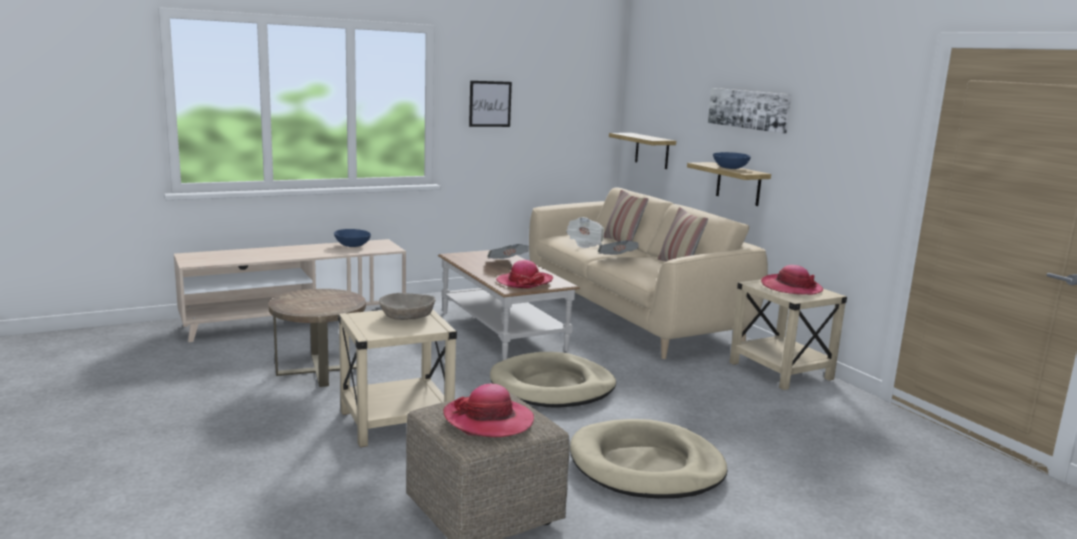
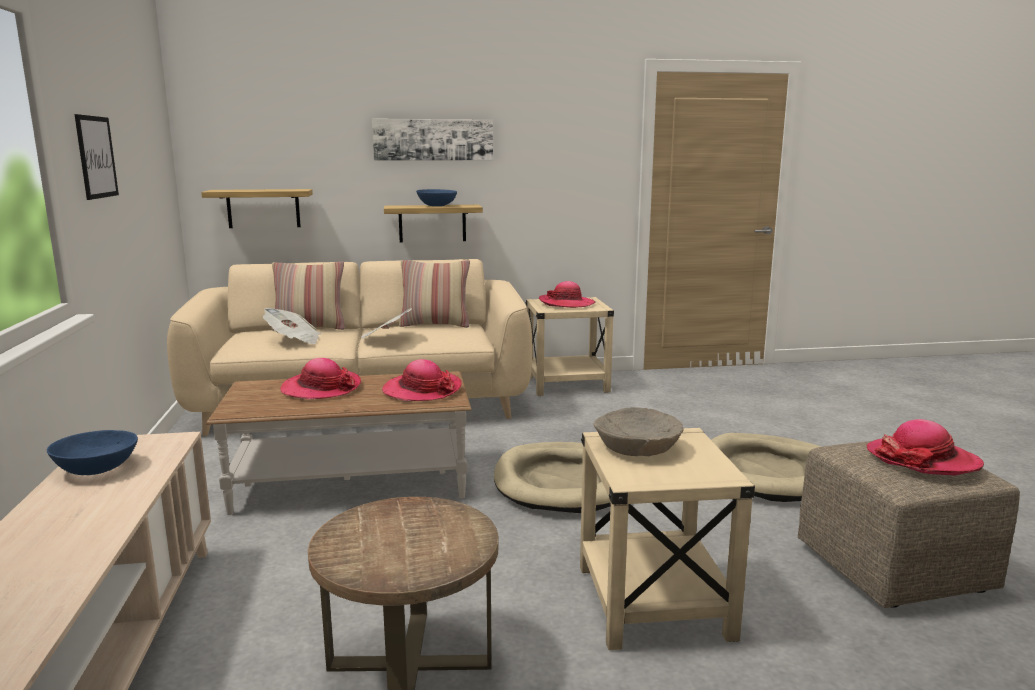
camera: 70 degrees left, 0 degrees up
(507, 263) = (321, 388): newspaper -> hat

